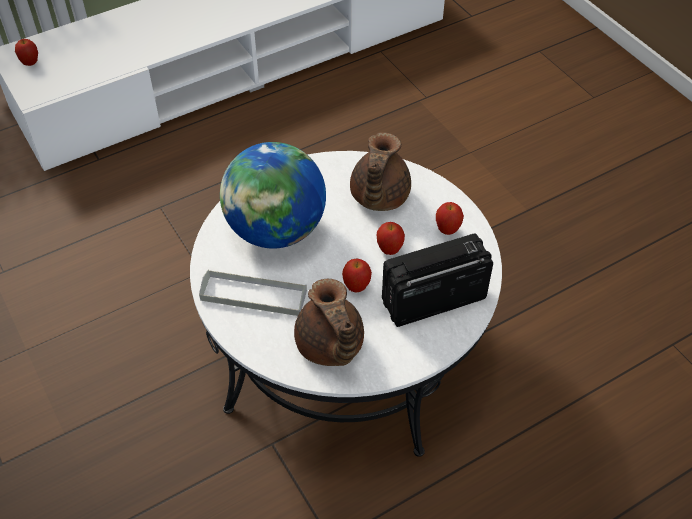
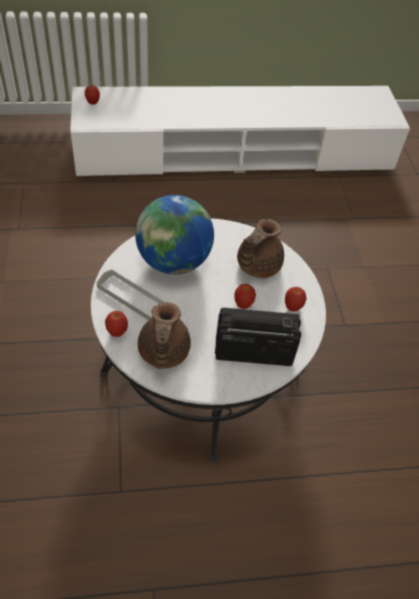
camera: 20 degrees right, 0 degrees up
(356, 287) = (205, 320): apple -> apple (117, 332)

